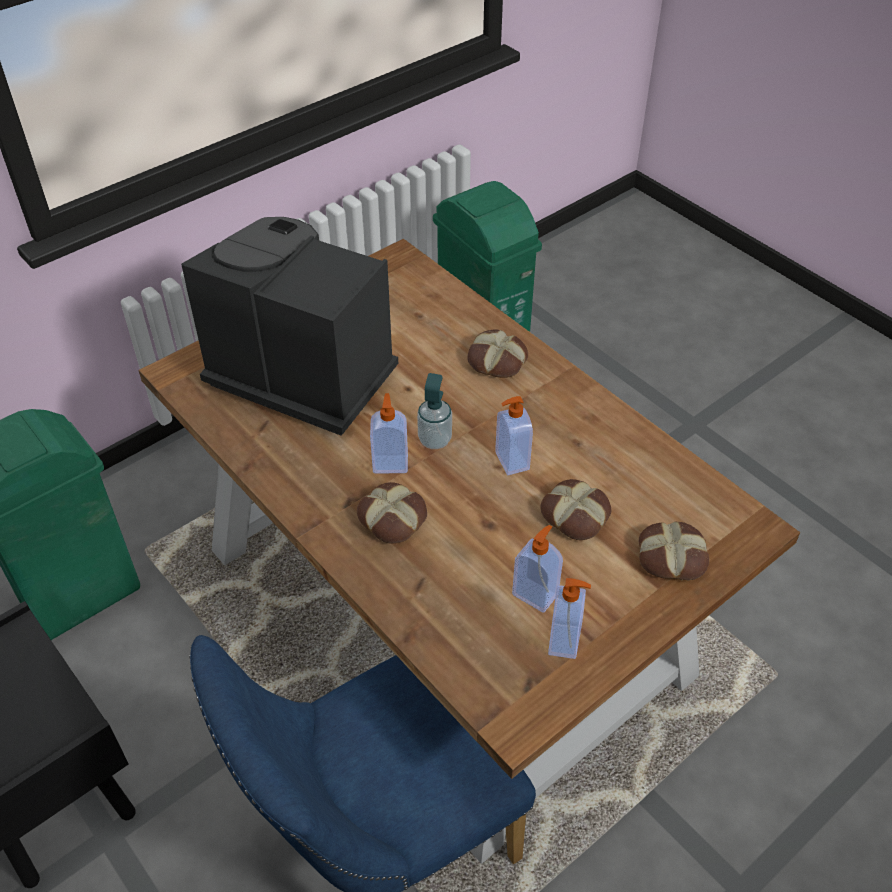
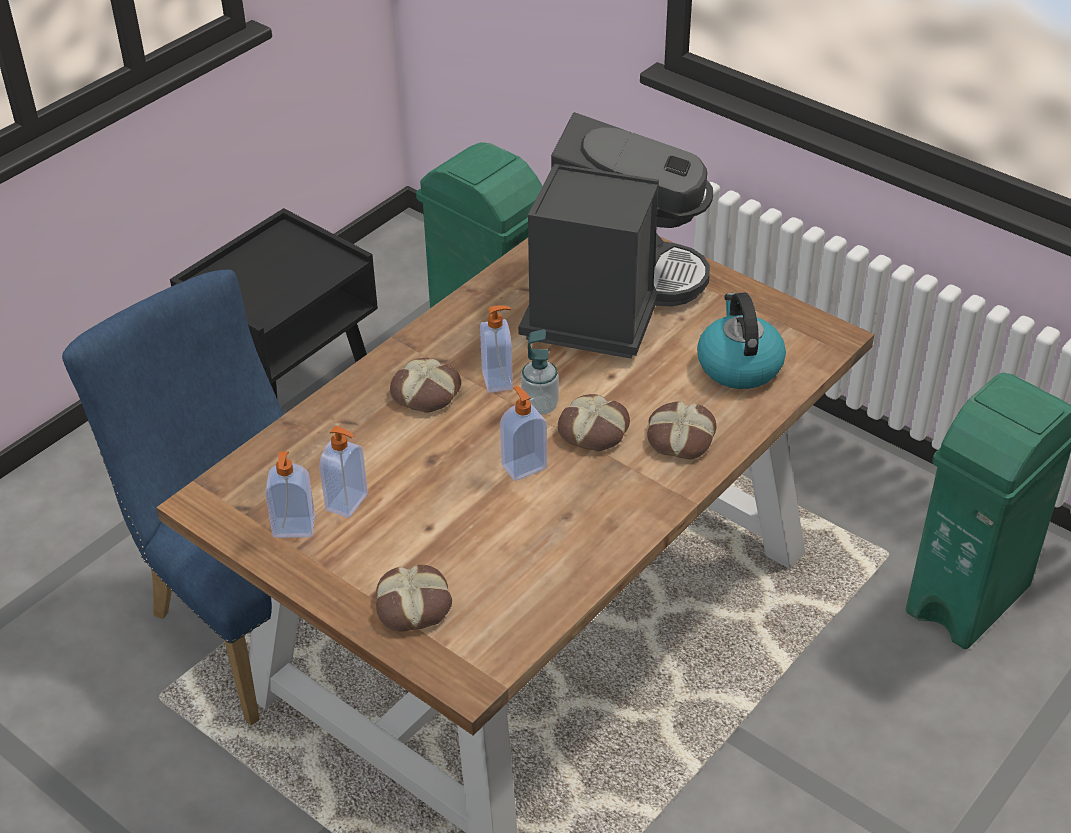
camera: 80 degrees right, 5 degrees down
(418, 313) = (738, 365): none -> kettle
(576, 514) = (458, 524): bread -> bread (595, 430)

